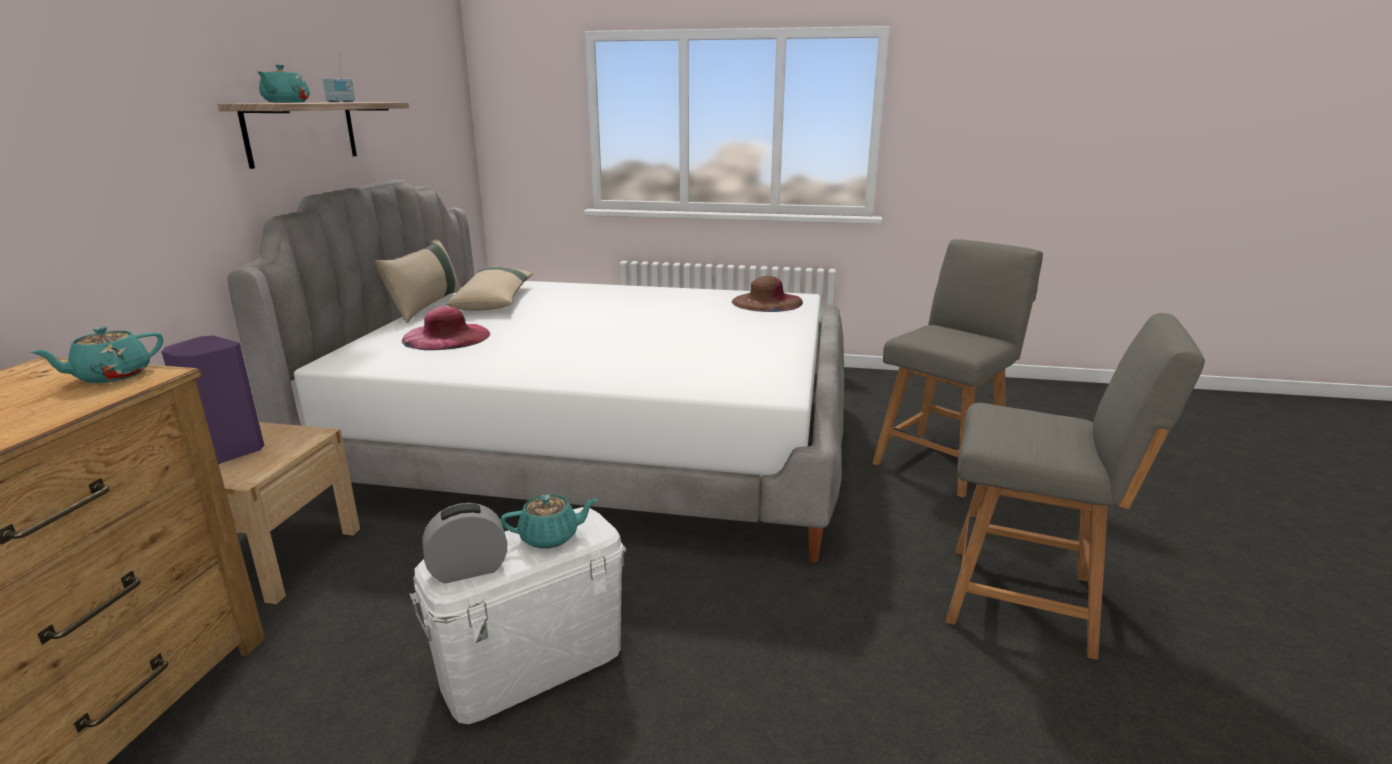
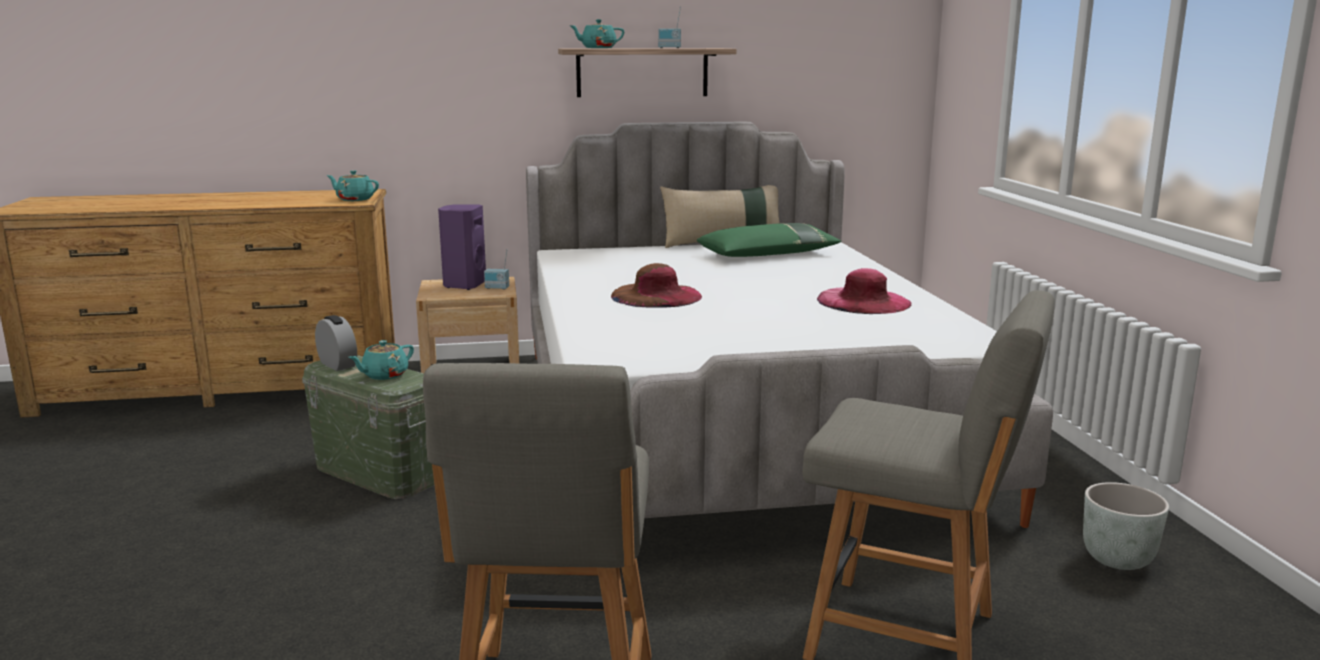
camera: 70 degrees right, 5 degrees down
(282, 434) = (497, 288): none -> radio
(446, 336) = (646, 261): pink hat -> pink hat (864, 301)
(494, 300) = (769, 254): beige pillow -> green pillow
(532, 666) = (377, 473): white storage box -> green storage box
(550, 537) = (384, 375): turquoise teapot -> turquoise teapot turned 75 degrees clockwise
(767, 302) = (936, 333): brown hat -> brown hat (656, 296)
(870, 391) = (1118, 560): none -> grey planter

